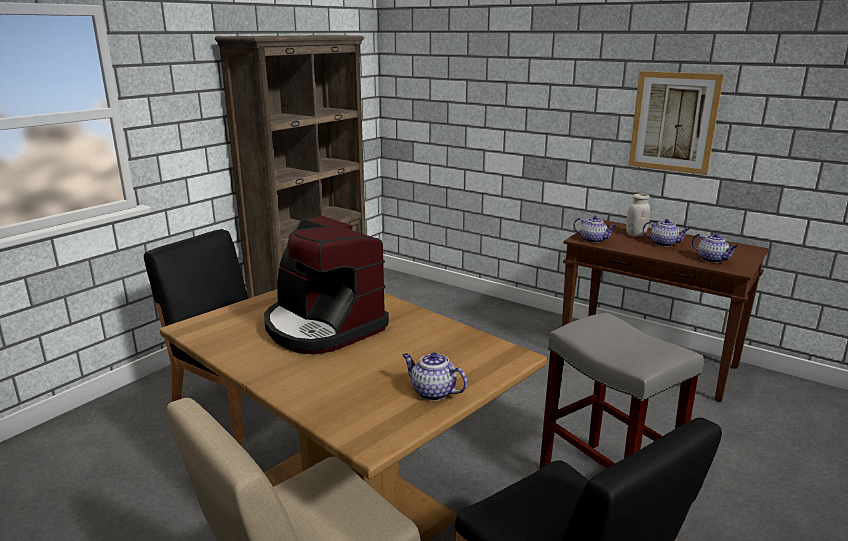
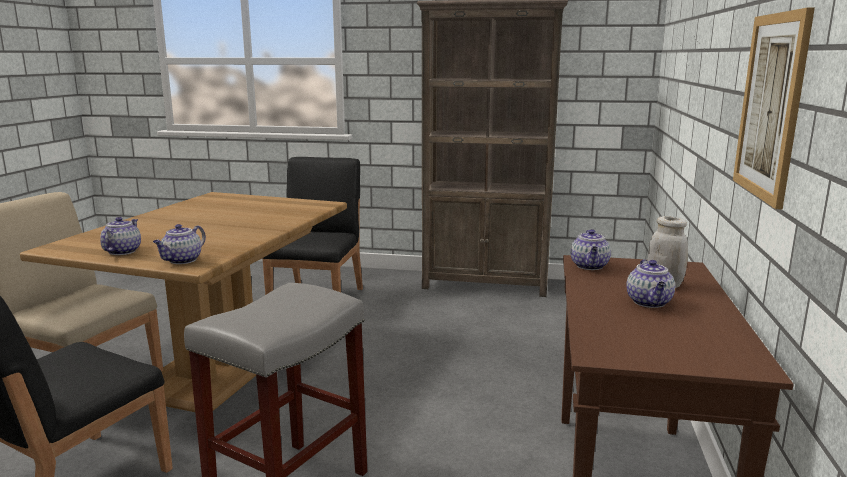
camera: 65 degrees right, 5 degrees down
(323, 327) = (229, 215): coffee machine -> none
(712, 260) = (621, 335): teapot -> teapot (182, 260)

